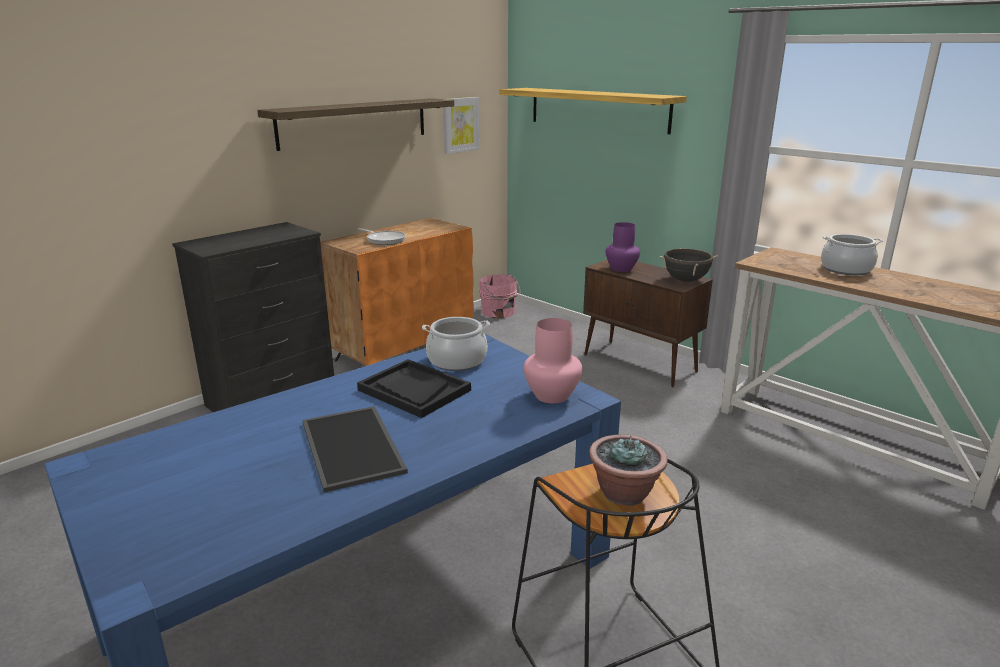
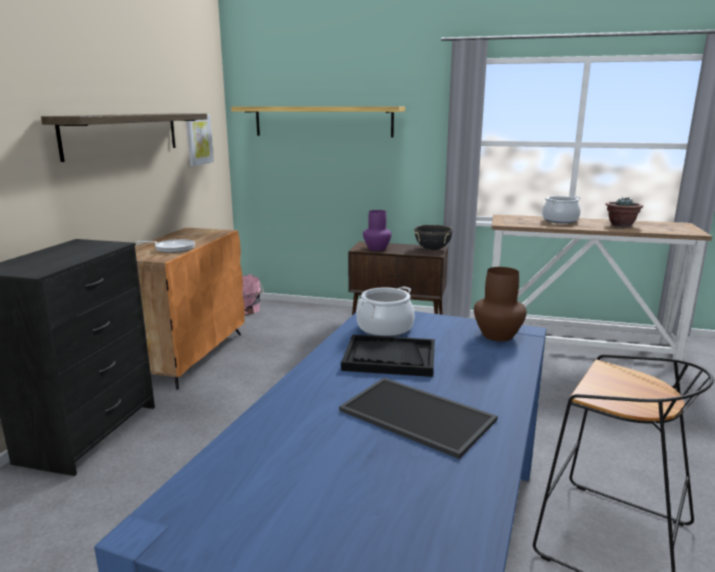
camera: 30 degrees left, 5 degrees down
(552, 395) = (498, 335): pink vase -> brown vase
(624, 493) = (635, 389): potted plant -> potted plant (621, 225)

